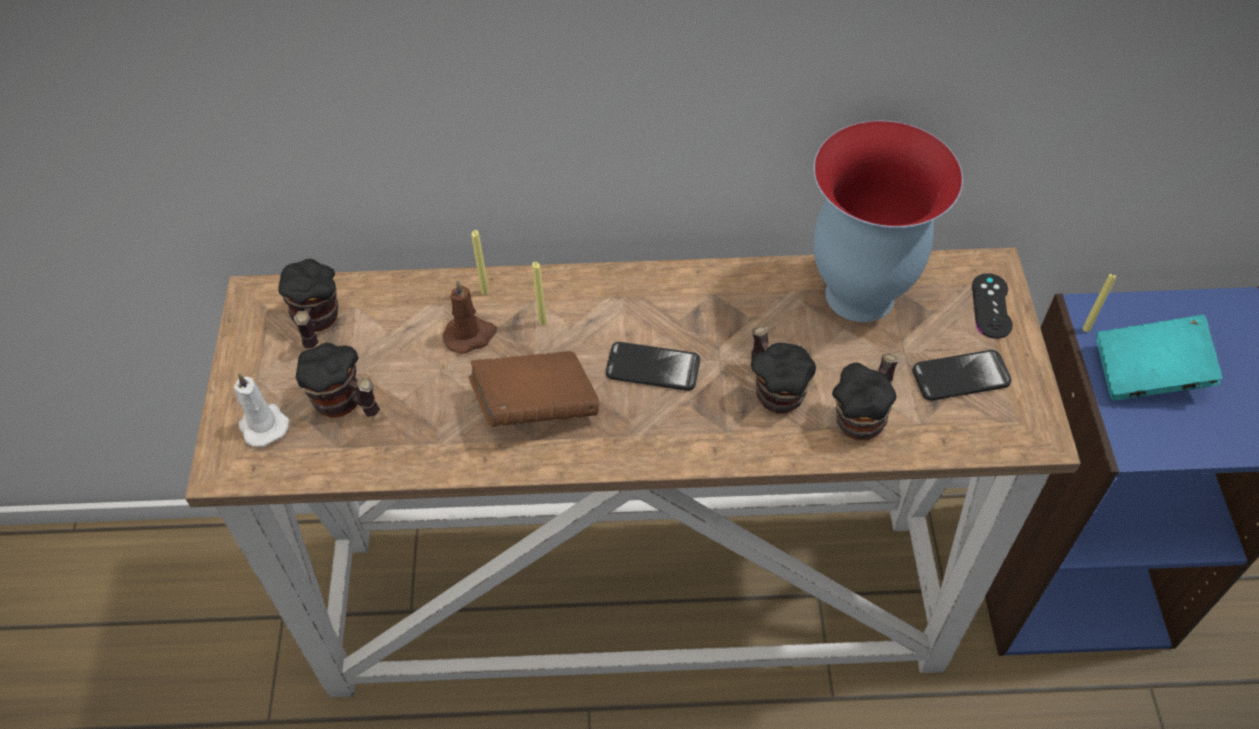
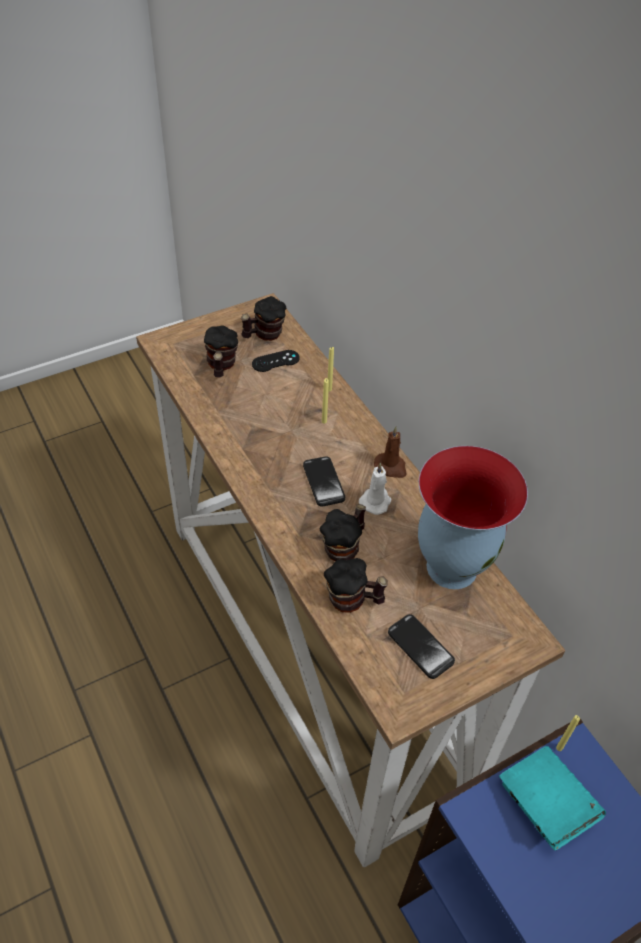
camera: 60 degrees right, 5 degrees down
(262, 424) = (191, 343): white candle -> white candle (376, 501)
(470, 335) = (295, 396): brown candle -> brown candle (391, 467)
(535, 406) = (264, 441): brown book -> none
(991, 306) = (496, 648): black game controller -> black game controller (275, 361)

